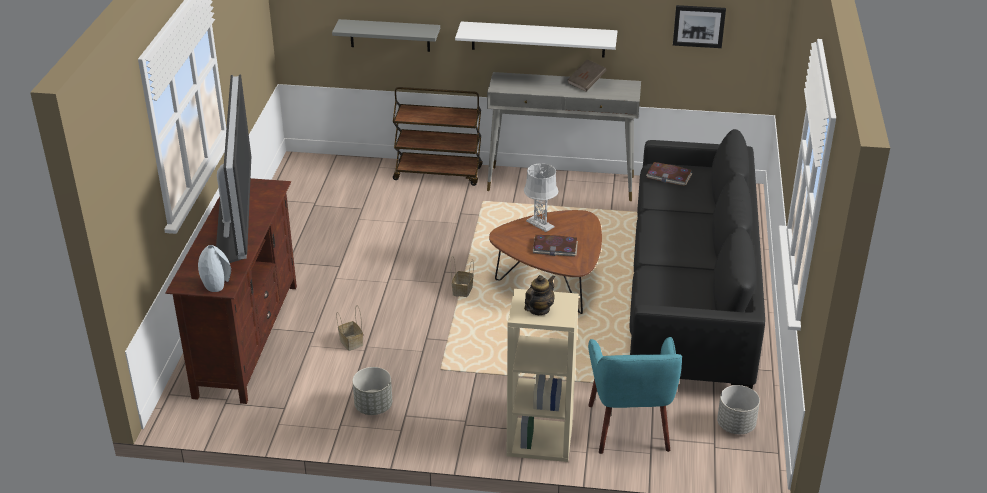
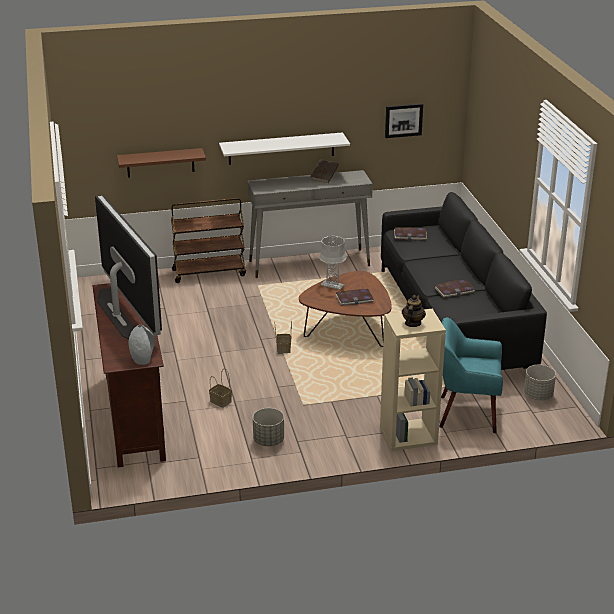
camera: 20 degrees left, 5 degrees down
(390, 35) = (160, 162): grey shelf -> brown shelf
(630, 428) = (467, 413): turquoise armchair -> turquoise armchair turned 120 degrees clockwise
(676, 263) = (454, 290): none -> book

